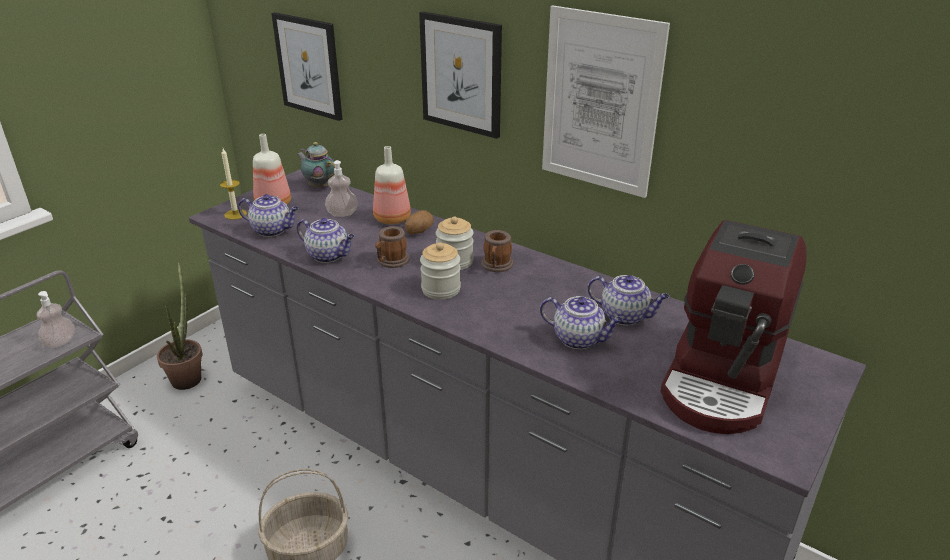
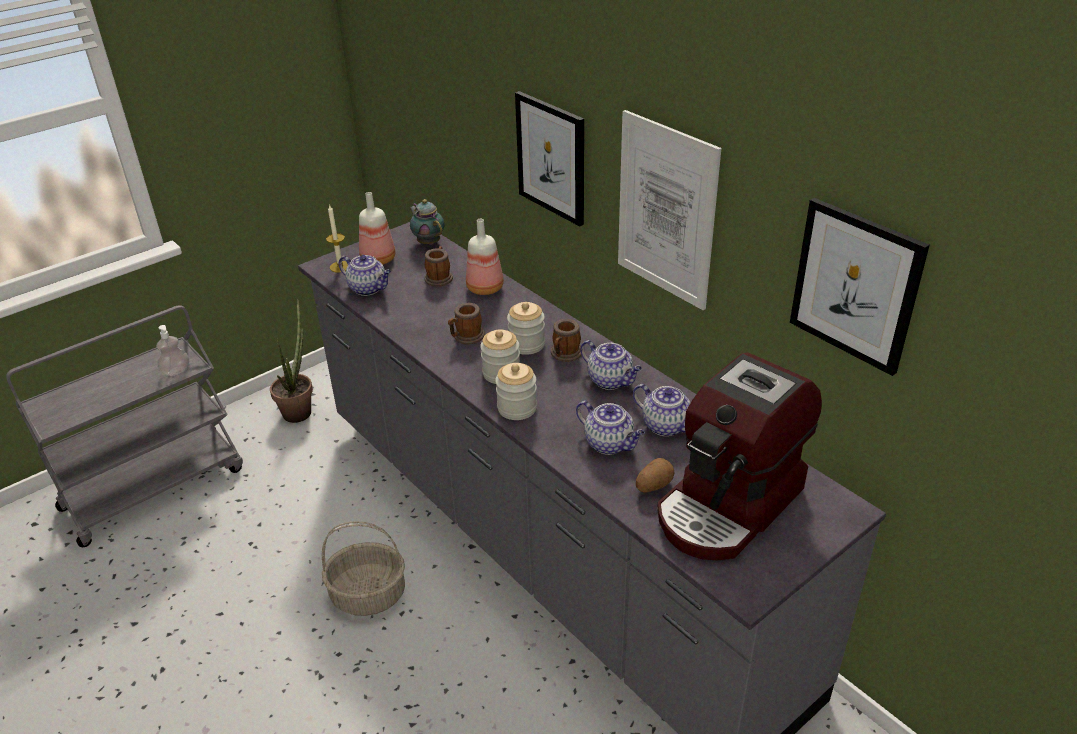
camera: 15 degrees right, 5 degrees up
(309, 66) = (425, 121): picture -> picture (855, 285)
(329, 255) = (411, 323): teapot -> teapot (611, 381)
(342, 214) = (439, 277): soap dispenser -> mug
(419, 231) = (505, 306): potato -> potato (653, 485)
(471, 318) = (517, 408): none -> jar

